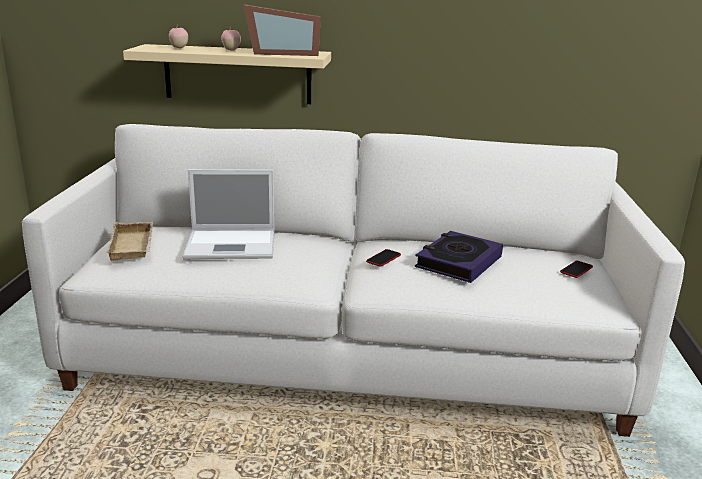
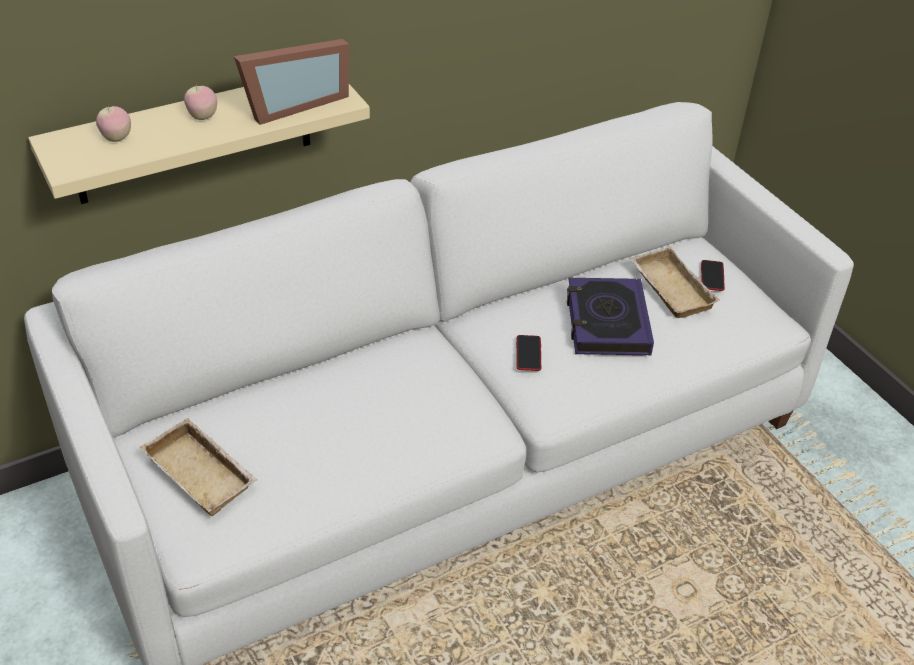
camera: 35 degrees left, 20 degrees up
(233, 244) = (338, 412): laptop -> none
(530, 263) = (668, 288): none -> beige tray

